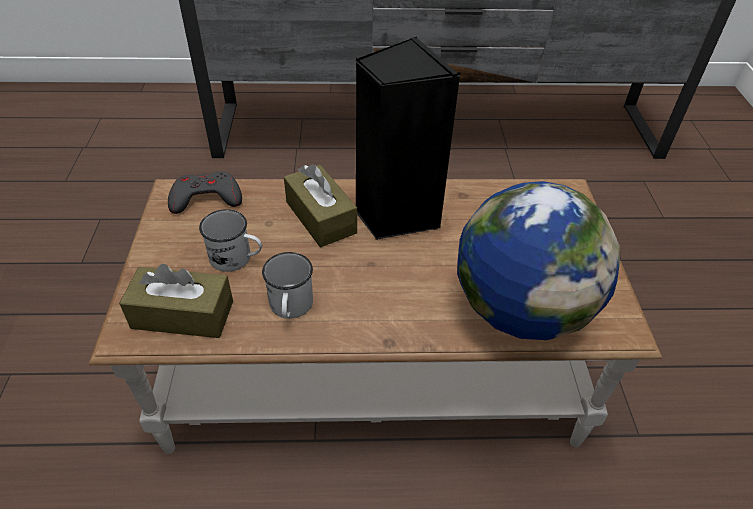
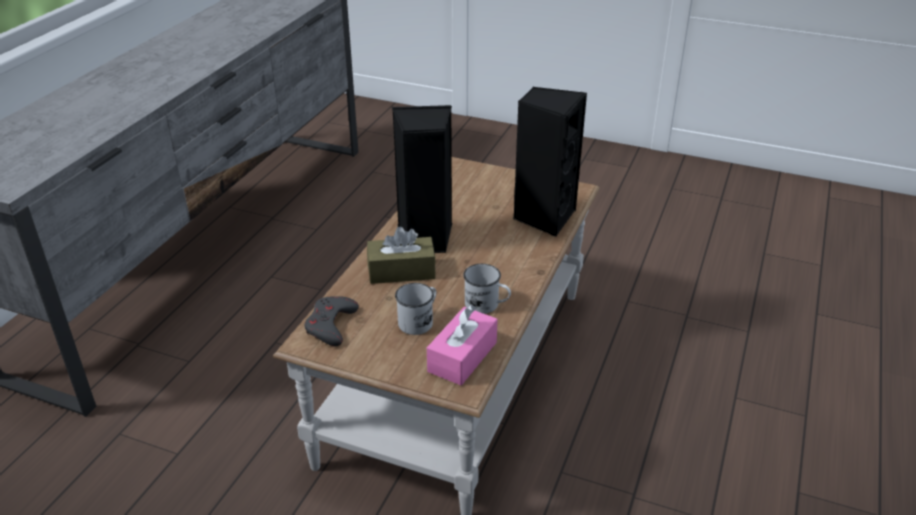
camera: 65 degrees left, 10 degrees down
(183, 314) = (462, 357): brown tissue box -> pink tissue box
(520, 310) = (543, 217): globe -> black speaker

